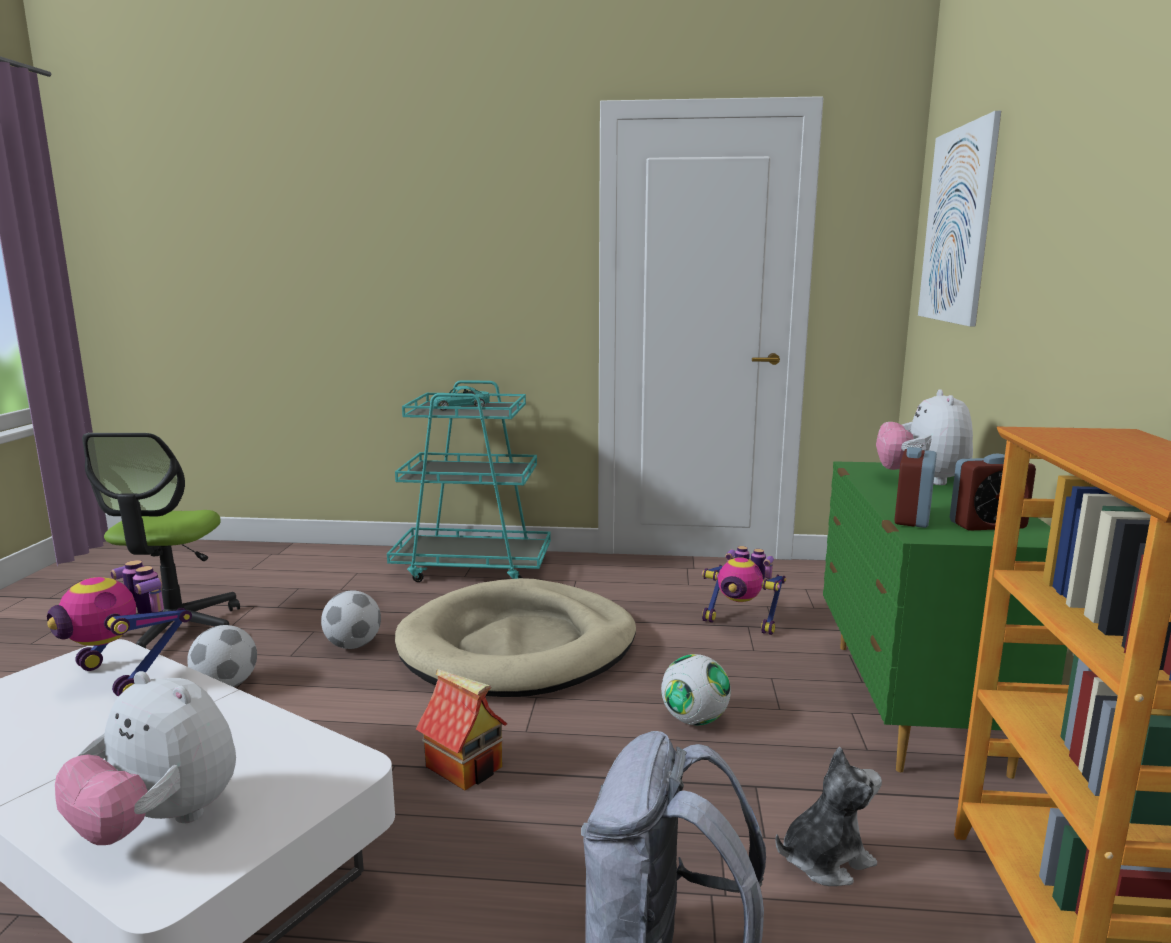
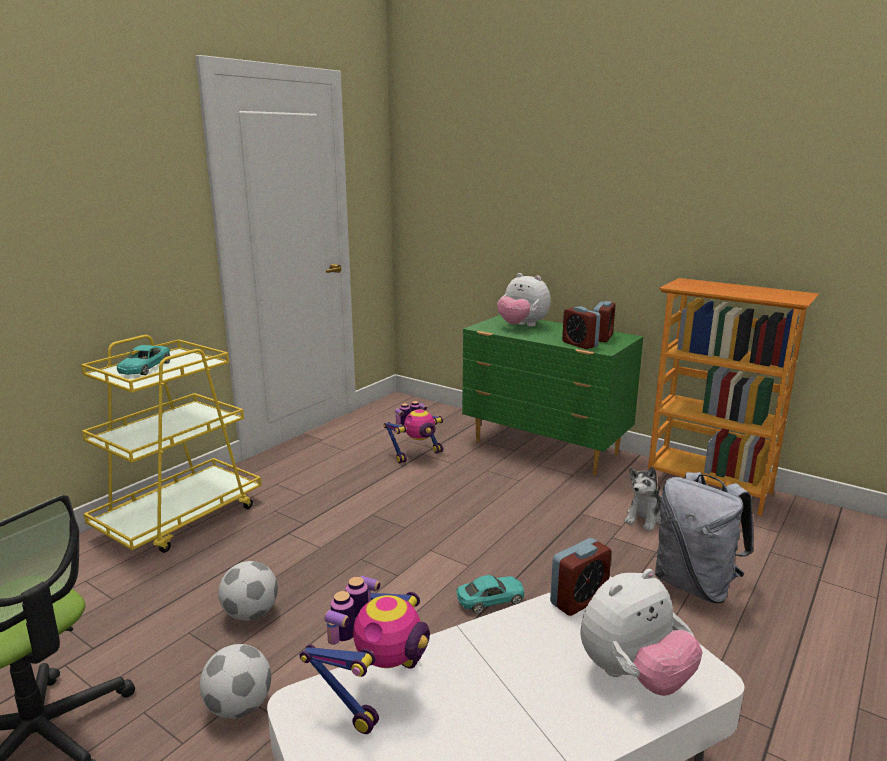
camera: 60 degrees left, 5 degrees up
(125, 676) = (376, 688): toy robot -> toy robot turned 45 degrees counterclockwise
(318, 752) = (578, 600): none -> alarm clock
(465, 766) = (490, 600): toy house -> turquoise toy car
(473, 567) = (180, 517): turquoise cart -> yellow cart
(519, 646) = (352, 536): beige dog bed -> none
(694, 720) = (507, 507): football -> none
(825, 859) = (645, 518): plush toy -> plush toy turned 150 degrees counterclockwise
(957, 225) = (458, 170): picture -> none

